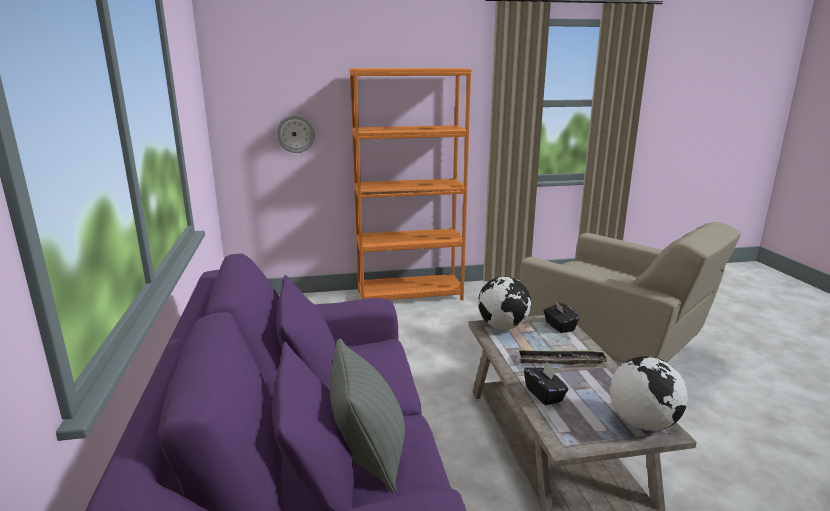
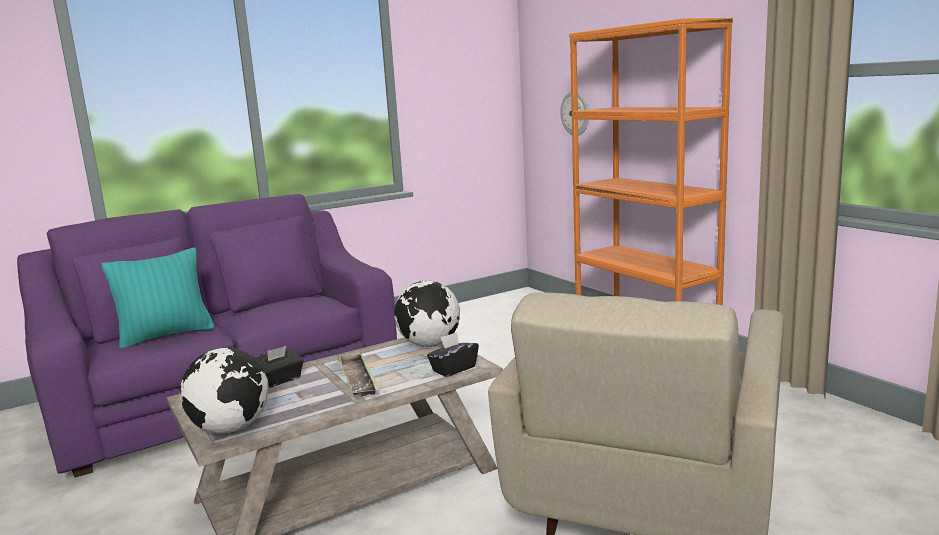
camera: 70 degrees right, 5 degrees down
(368, 455) = (166, 335): grey pillow -> turquoise pillow

